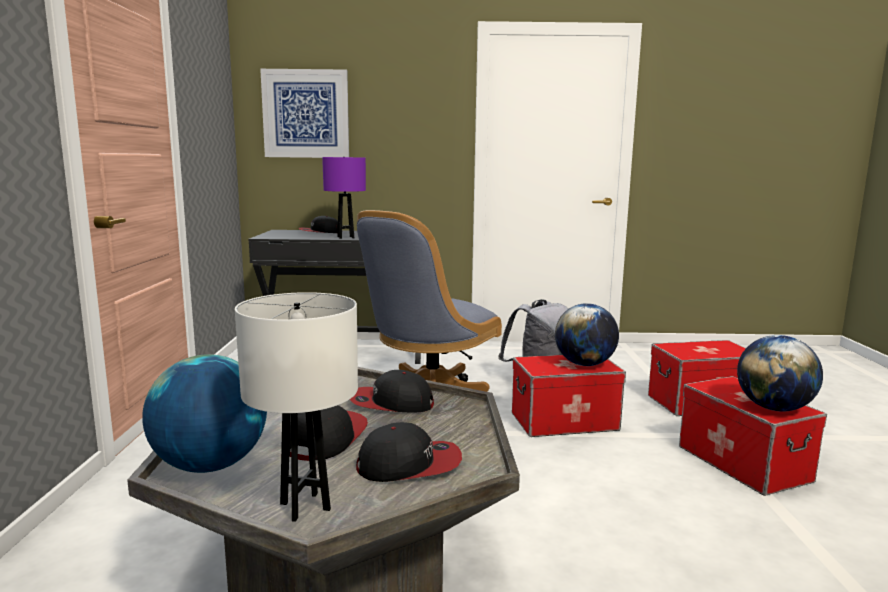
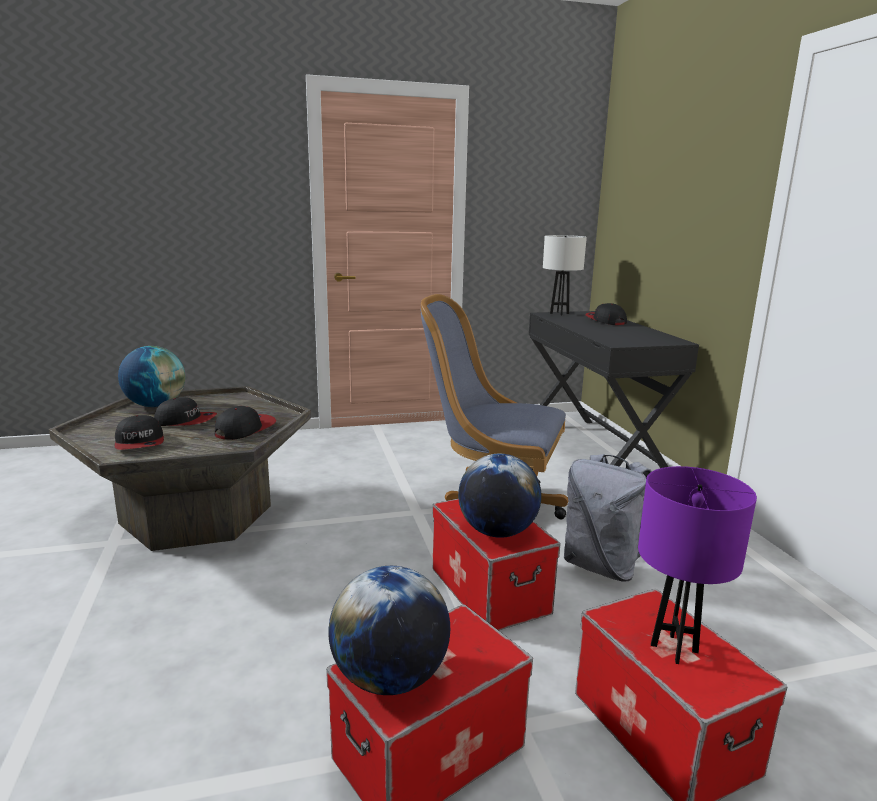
camera: 75 degrees right, 5 degrees up
(305, 506) = (99, 428): white table lamp -> white table lamp (559, 313)
(306, 114) = (637, 190): picture -> none
(345, 237) = (584, 328): purple table lamp -> purple table lamp (674, 648)
(391, 403) = (245, 429): cap -> cap turned 45 degrees clockwise

